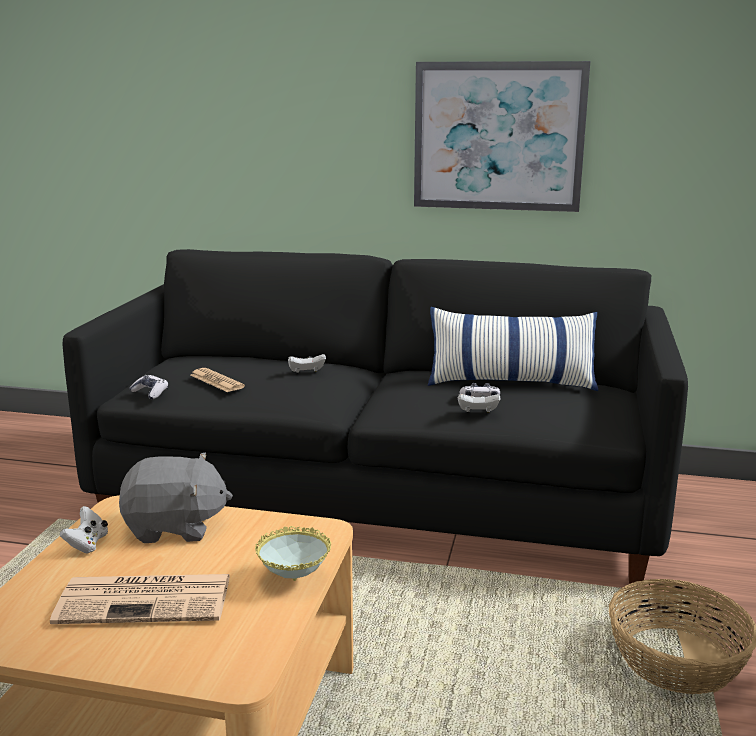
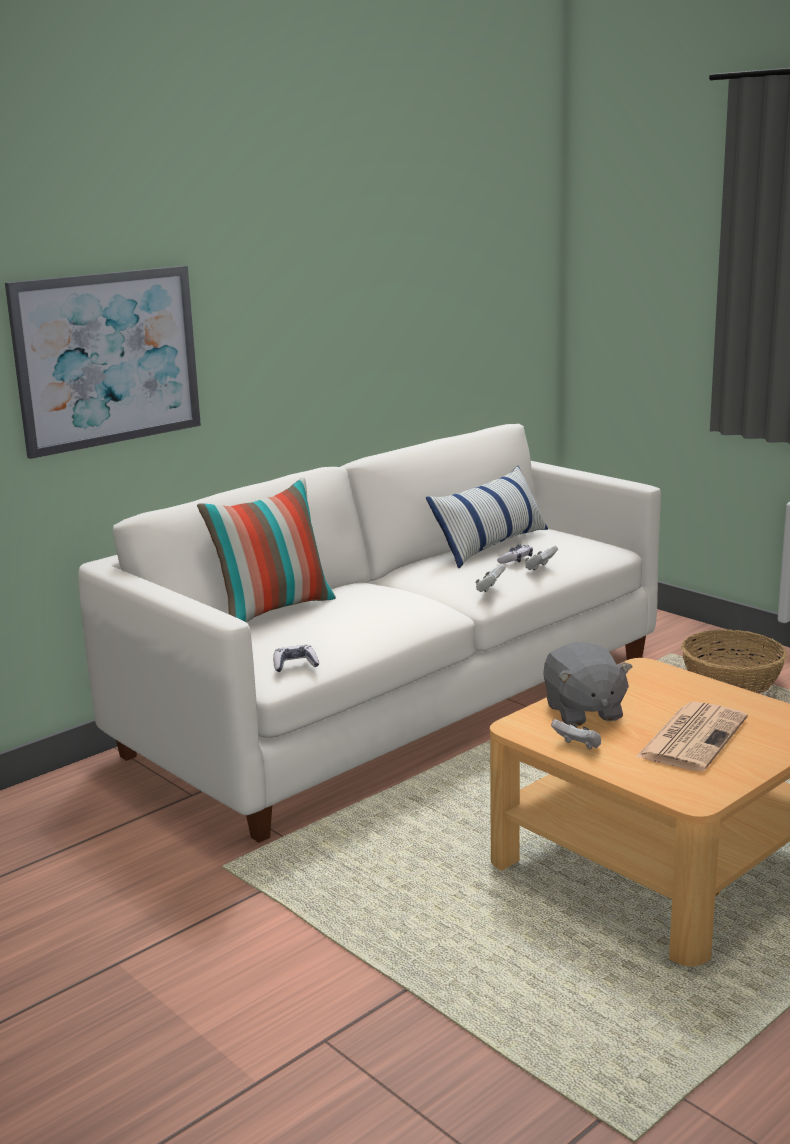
camera: 55 degrees left, 0 degrees up
(175, 527) = (583, 712): grey plush toy -> grey plush toy turned 135 degrees clockwise
(216, 381) = (329, 630): newspaper -> none
(249, 358) = (273, 610): none -> pillow
(294, 580) = (708, 688): bowl -> none
(306, 372) = (369, 595): white game controller -> white game controller (490, 589)
(379, 497) = (398, 705): black sofa -> white sofa
(498, 136) = (373, 326): picture -> picture (107, 358)

